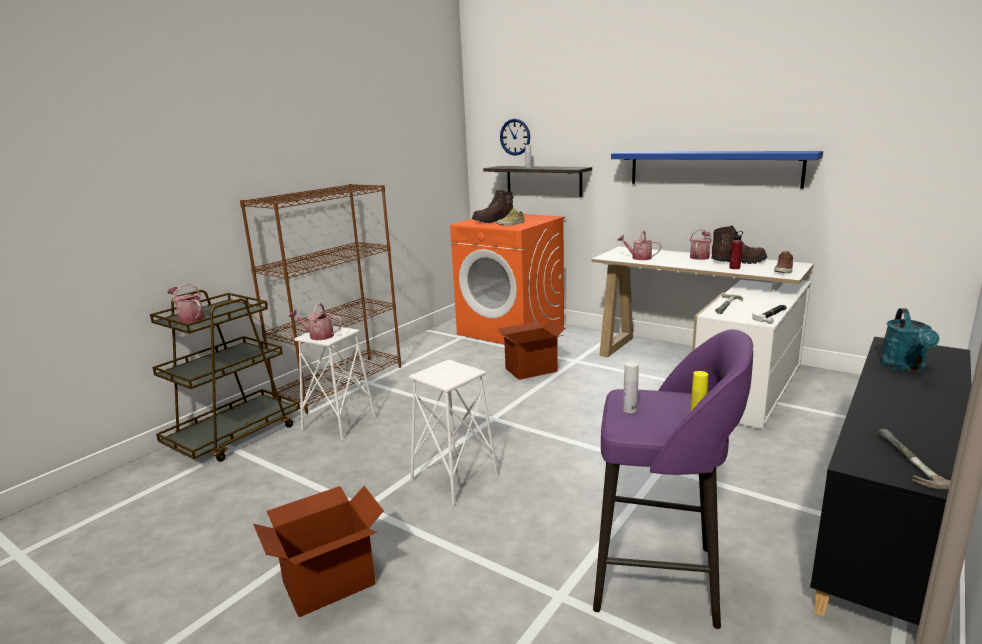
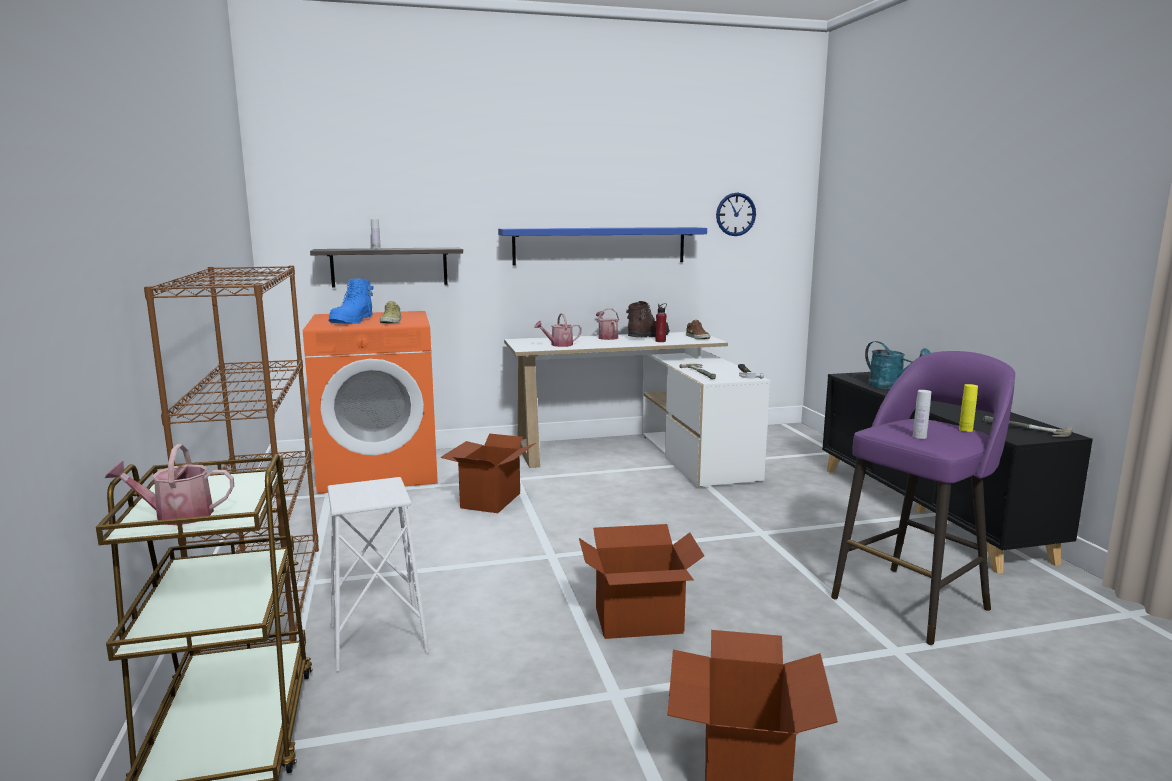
camera: 50 degrees left, 5 degrees down
(318, 336) = (365, 498): watering can -> none
(454, 479) = (639, 621): white stool -> cardboard box
(493, 221) = (353, 321): brown boot -> blue boot
(515, 137) = (340, 209): wall clock -> wall clock (735, 214)

